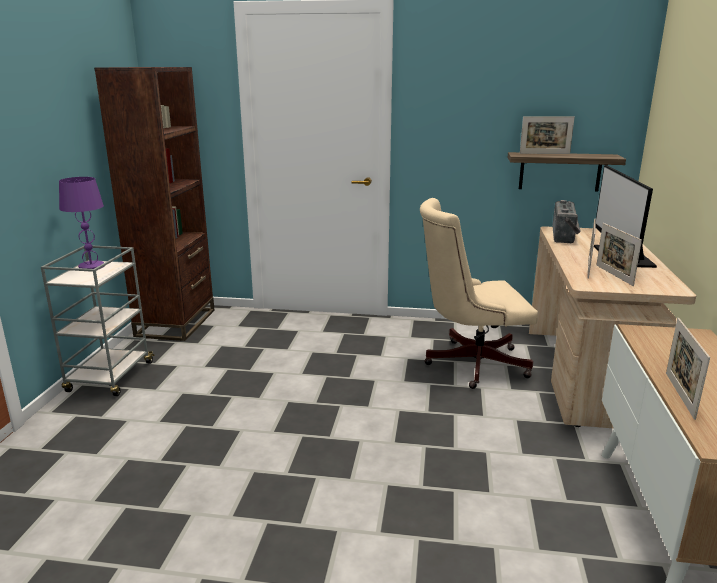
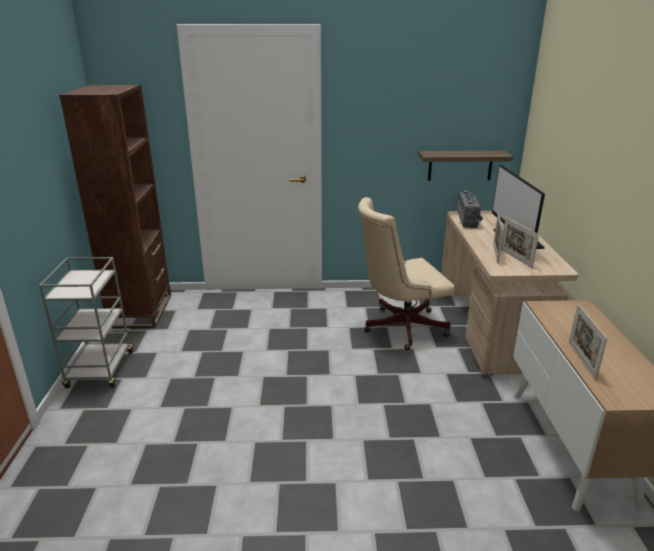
camera: 10 degrees left, 5 degrees up
(91, 267) = (78, 278): purple table lamp -> none
(544, 153) = (448, 152): picture frame -> none

